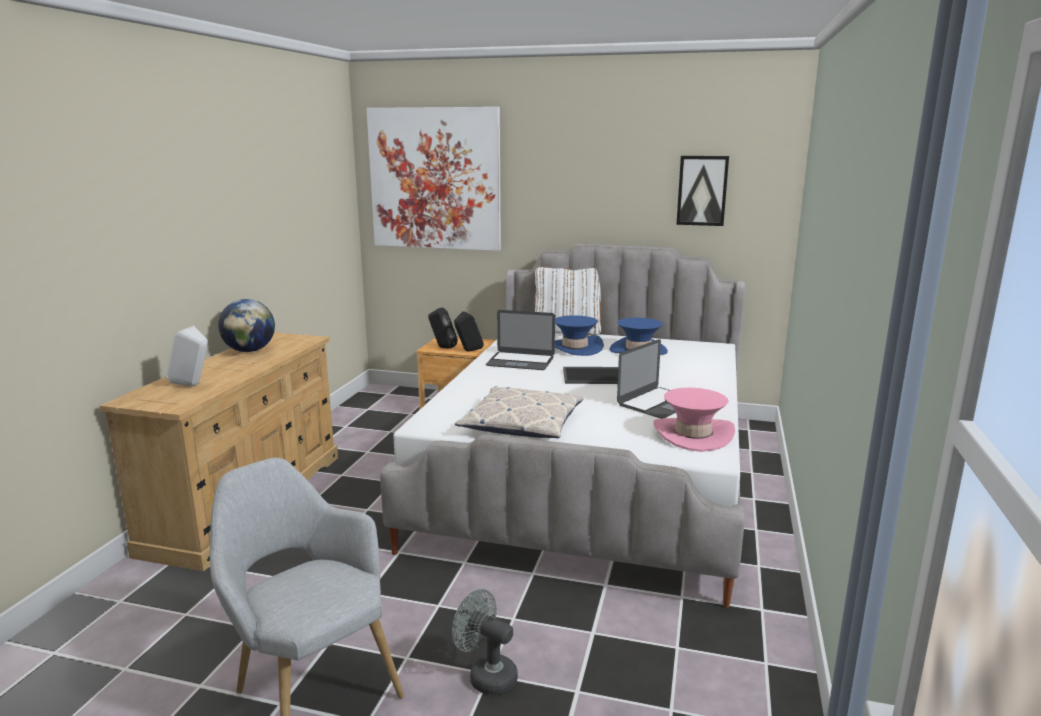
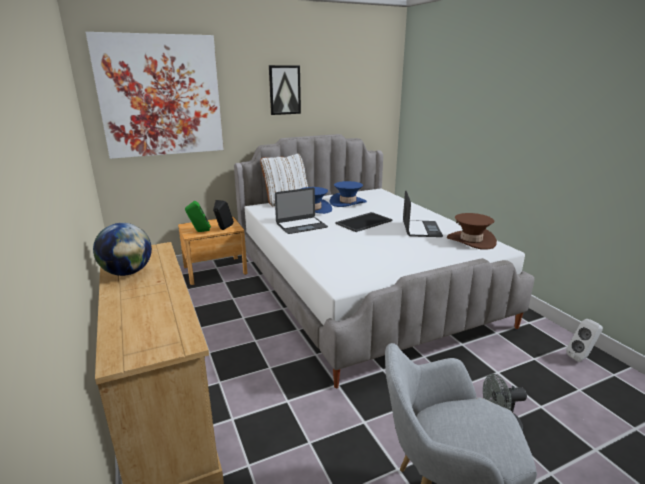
camera: 40 degrees left, 5 degrees up
(193, 385) = (153, 320): white speaker -> white speaker (581, 357)
(442, 347) = (199, 231): black speaker -> green speaker
(522, 424) = (389, 263): pillow -> none
(693, 434) = (471, 241): pink hat -> brown hat
(702, 190) = (351, 96): picture -> picture (284, 90)

